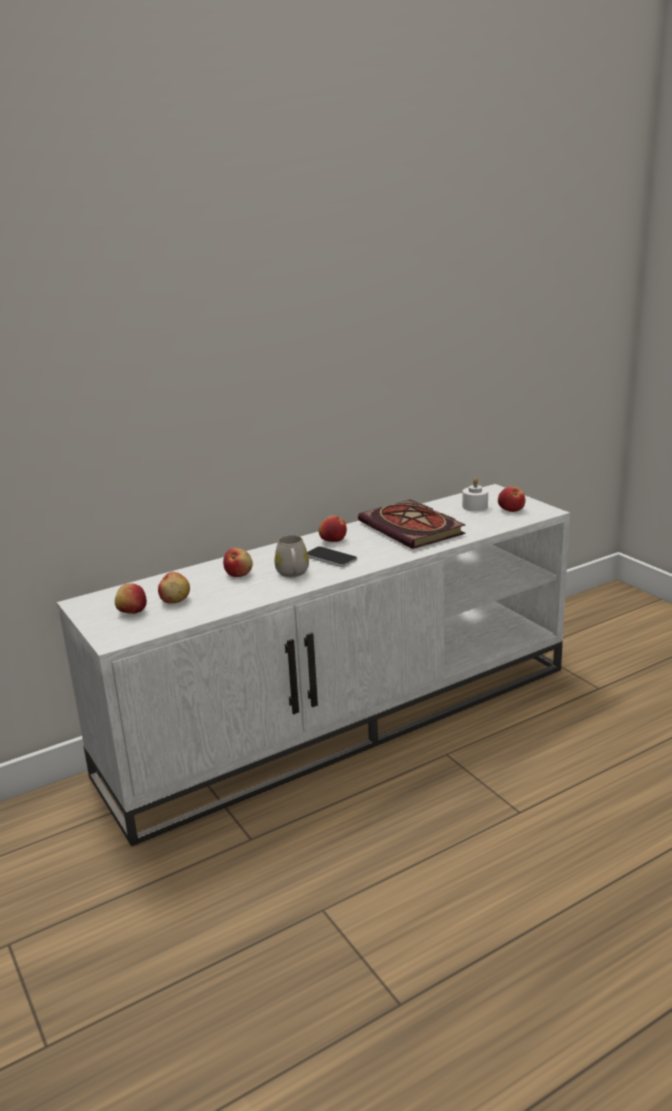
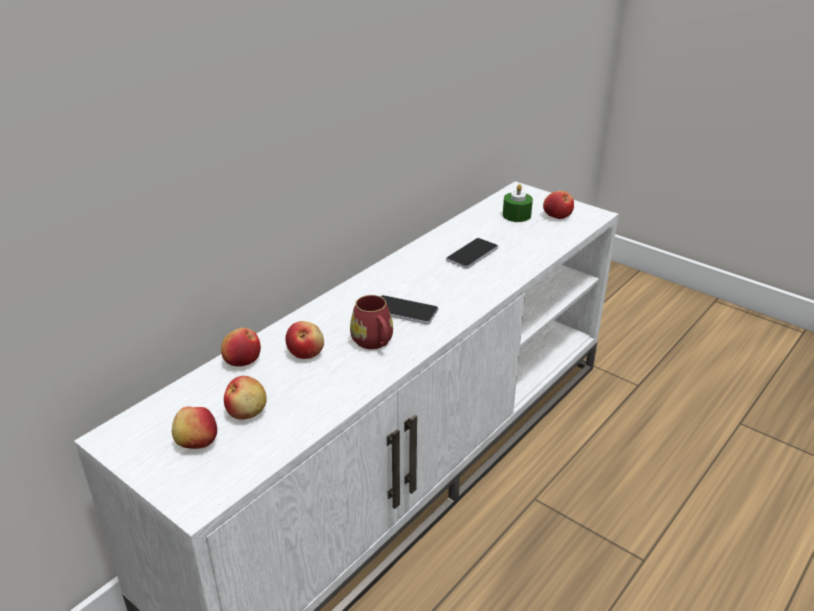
camera: 20 degrees left, 10 degrees up
(293, 574) = (374, 343): white mug -> red mug
(332, 540) = (389, 282): apple -> apple (242, 360)
(414, 529) = (472, 254): book -> phone
(475, 506) = (516, 215): white candle -> green candle

